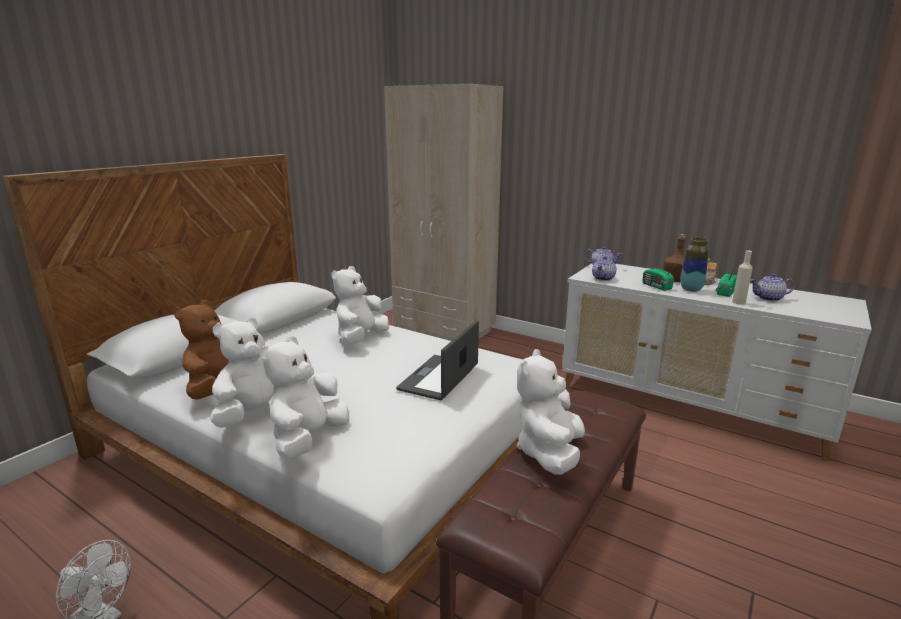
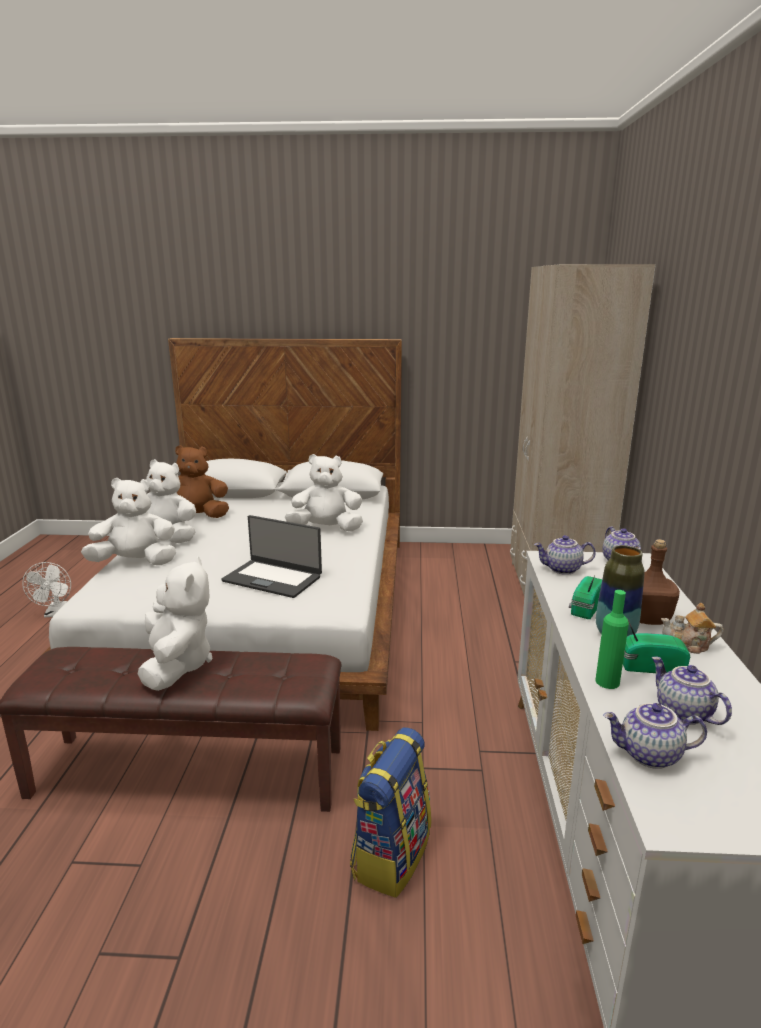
camera: 60 degrees right, 0 degrees up
(440, 378) = (273, 578): laptop -> laptop turned 150 degrees counterclockwise
(549, 453) = (177, 665): white plush toy -> white plush toy turned 90 degrees clockwise
(680, 475) = (390, 855): none -> backpack
(738, 302) = (607, 682): beige bottle -> green bottle
(804, 312) = (649, 755): none -> teapot

